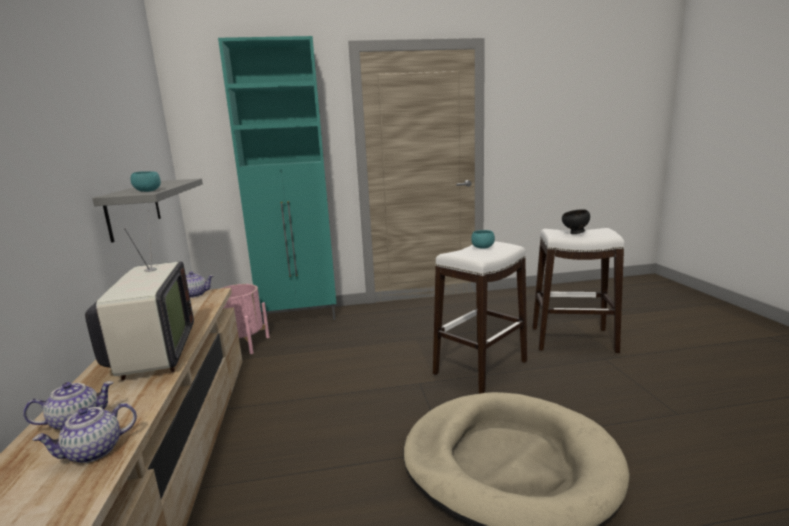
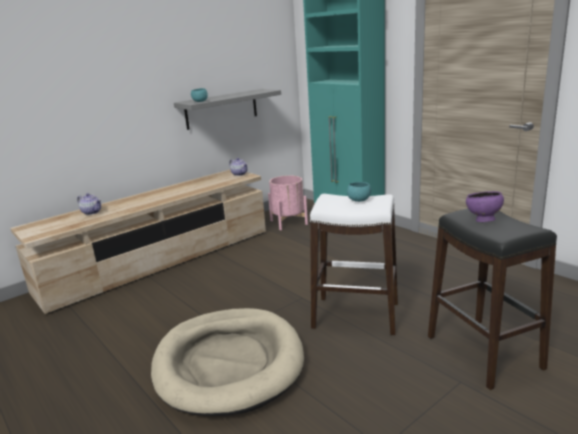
camera: 60 degrees right, 5 degrees up
(94, 452) = (72, 224): teapot -> none
(153, 354) = (157, 198): television -> none
(572, 339) = (483, 352): white stool -> black stool
(575, 233) = (482, 221): black bowl -> purple bowl

